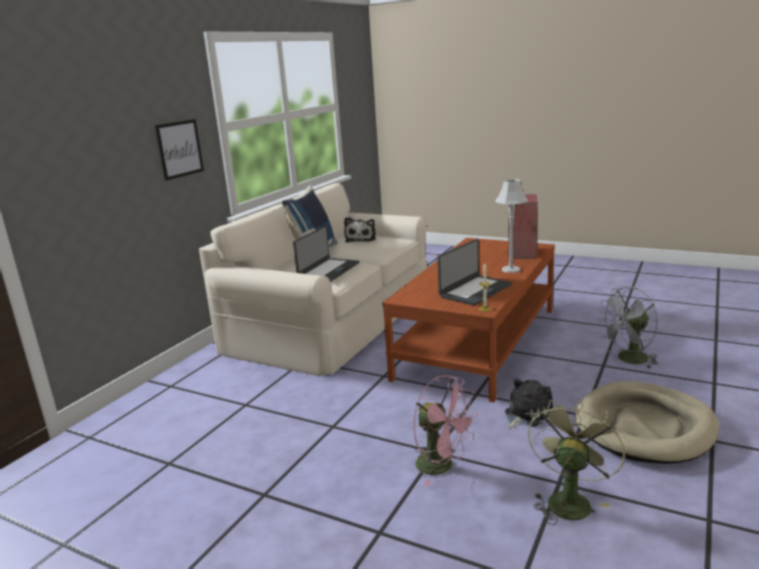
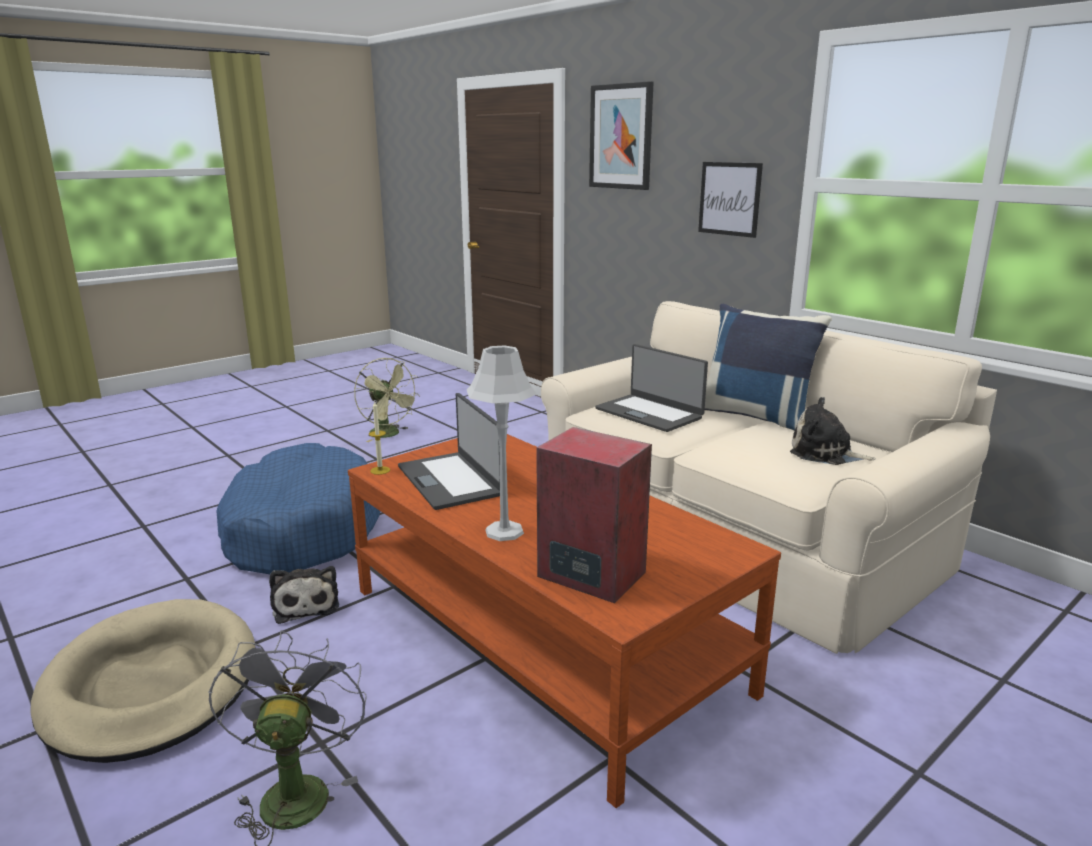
camera: 110 degrees right, 0 degrees up
(67, 115) = (621, 137): none -> picture
(442, 466) = (300, 529): pink fan -> blue dog bed
(569, 499) = (162, 574): green fan -> green fan (389, 435)

